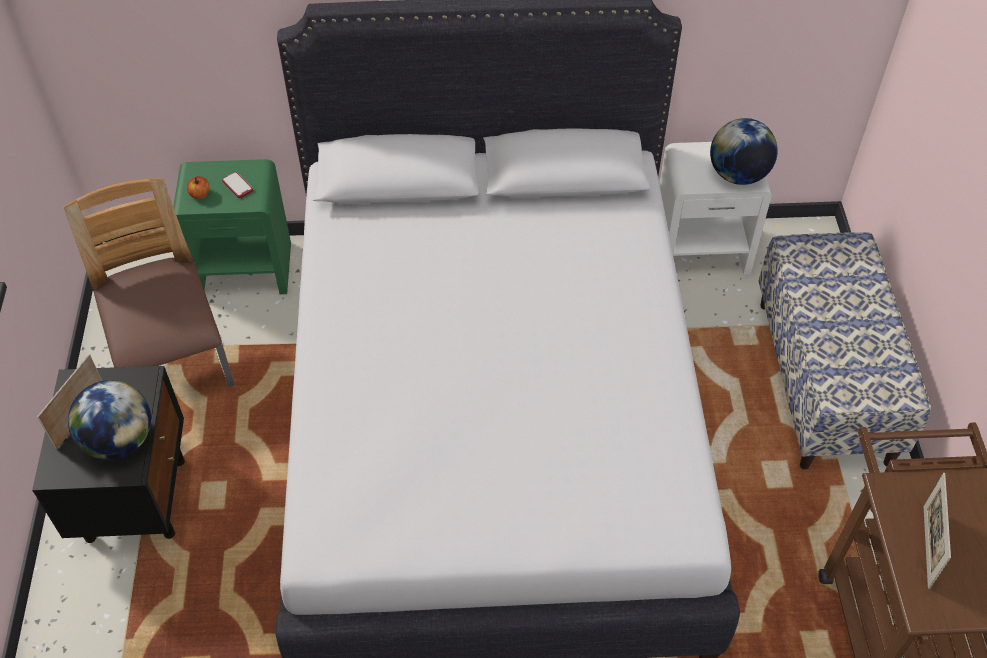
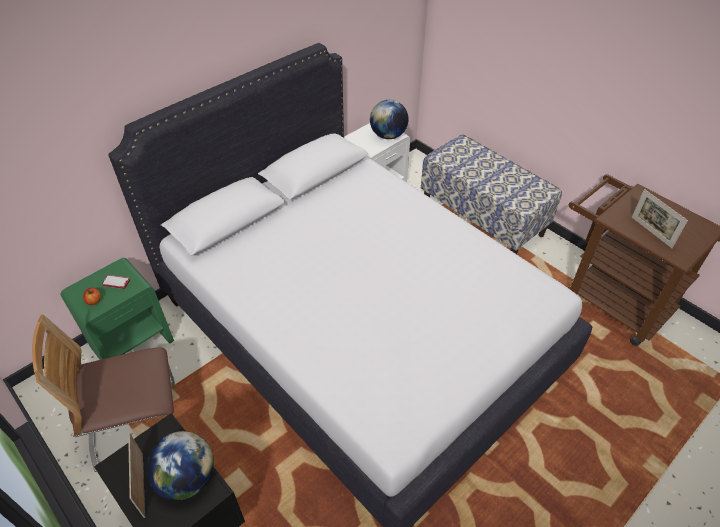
camera: 40 degrees left, 5 degrees down
(175, 365) = (138, 426): chair -> chair turned 45 degrees counterclockwise

